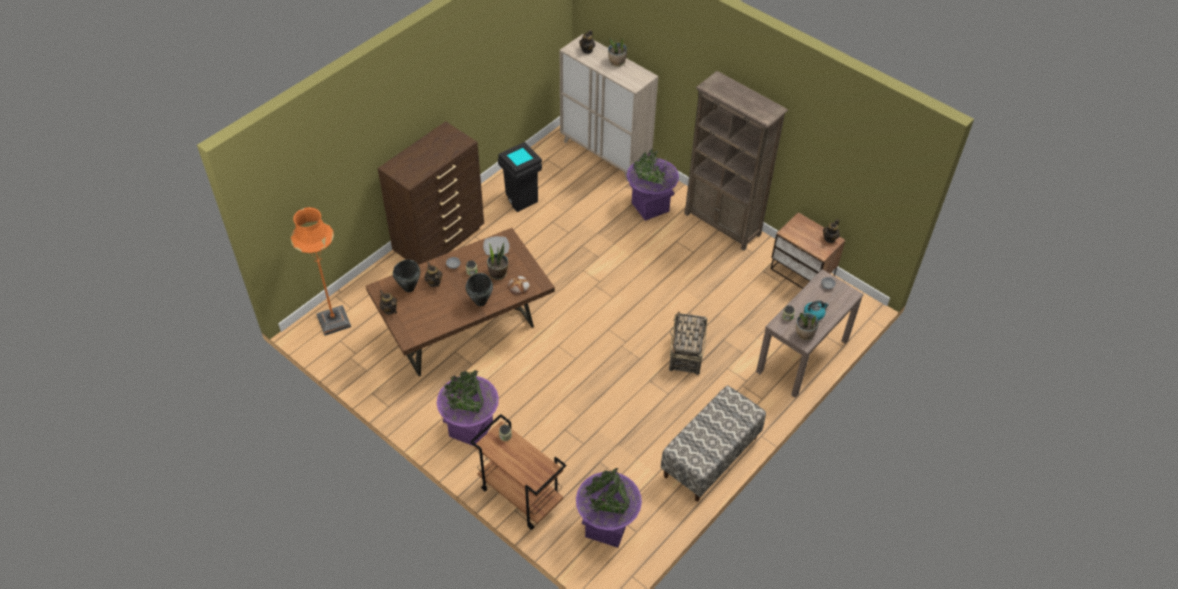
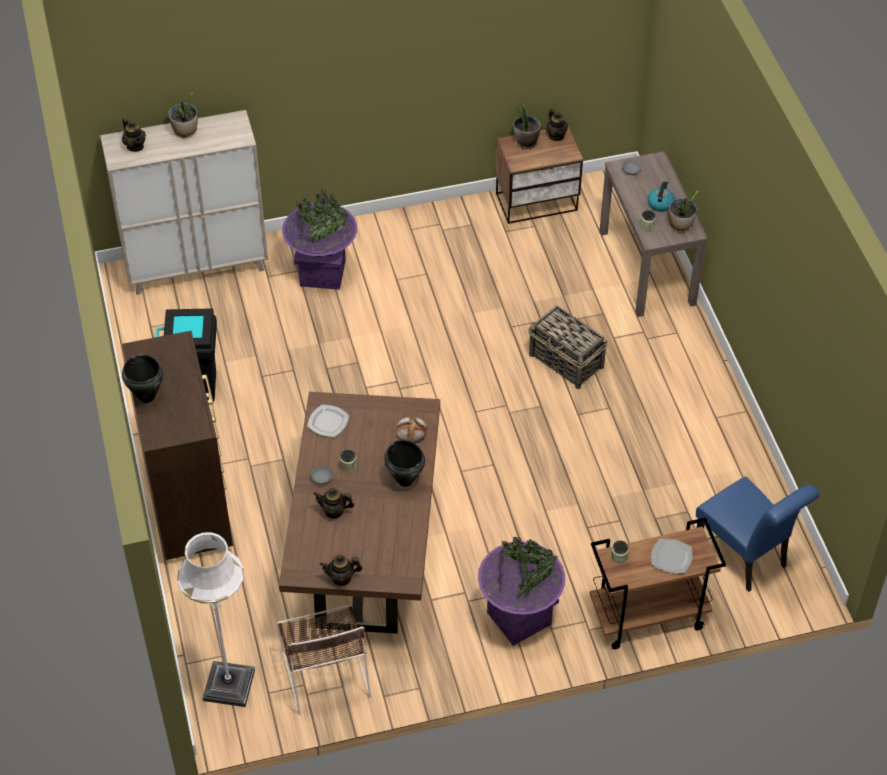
camera: 55 degrees left, 0 degrees up
(334, 321) = (229, 685): orange floor lamp -> white floor lamp
(371, 358) = (325, 671): none -> brown chair
(408, 288) = (321, 541): black cooking pot -> black cooking pot (146, 397)
(498, 273) = (373, 441): potted plant -> potted plant (526, 142)
(525, 464) = (671, 557): none -> plate
(606, 527) = (745, 557): purple planter -> blue chair
(710, 457) = (719, 418): bench -> none
(722, 224) = (408, 225): brown bookcase -> none

